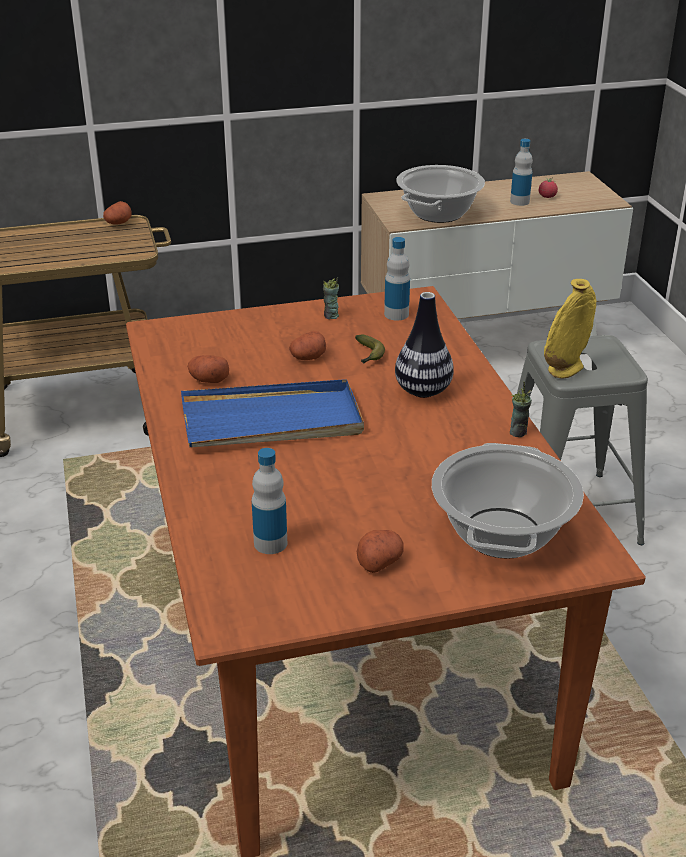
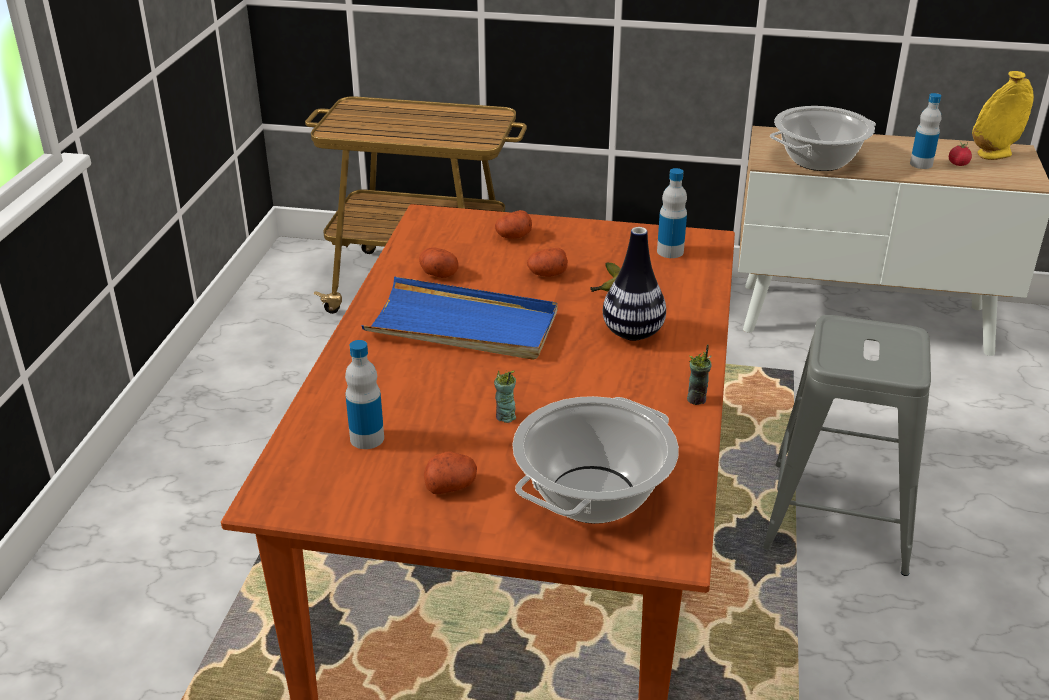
camera: 25 degrees right, 0 degrees up
(118, 223) = (485, 112): potato -> potato (513, 236)
(331, 316) = (603, 239): cup -> cup (505, 417)
(565, 369) = (838, 352): yellow vase -> yellow vase (993, 155)

